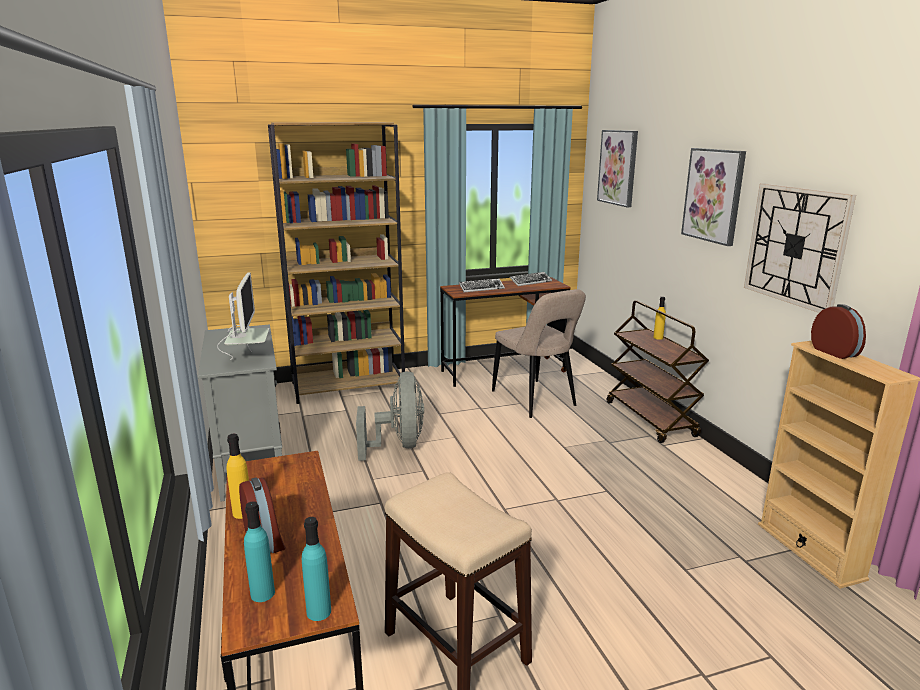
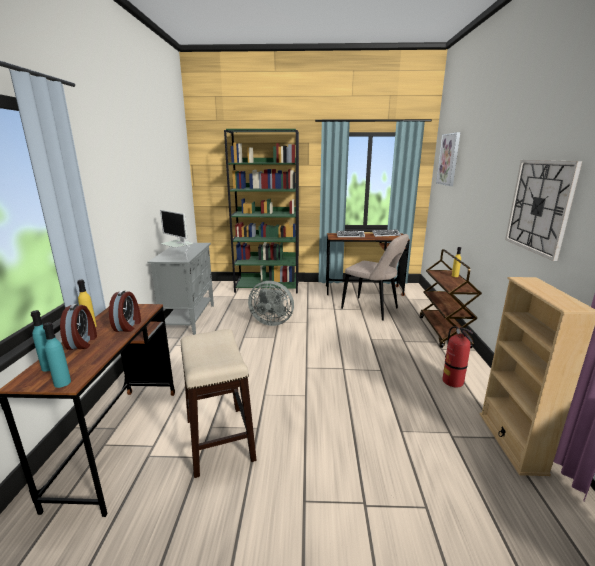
camera: 20 degrees right, 0 degrees up
(248, 359) = (179, 257): monitor -> monitor turned 120 degrees clockwise
(348, 386) = (268, 287): brown bookcase -> green bookcase
(398, 445) = (271, 322): grey fan -> grey fan turned 90 degrees clockwise
(535, 400) = (372, 309): beige chair -> beige chair turned 45 degrees counterclockwise
(704, 488) = (453, 382): none -> fire extinguisher
(713, 195) = (495, 172): picture -> none
(835, 352) = (538, 286): alarm clock -> alarm clock (128, 326)

